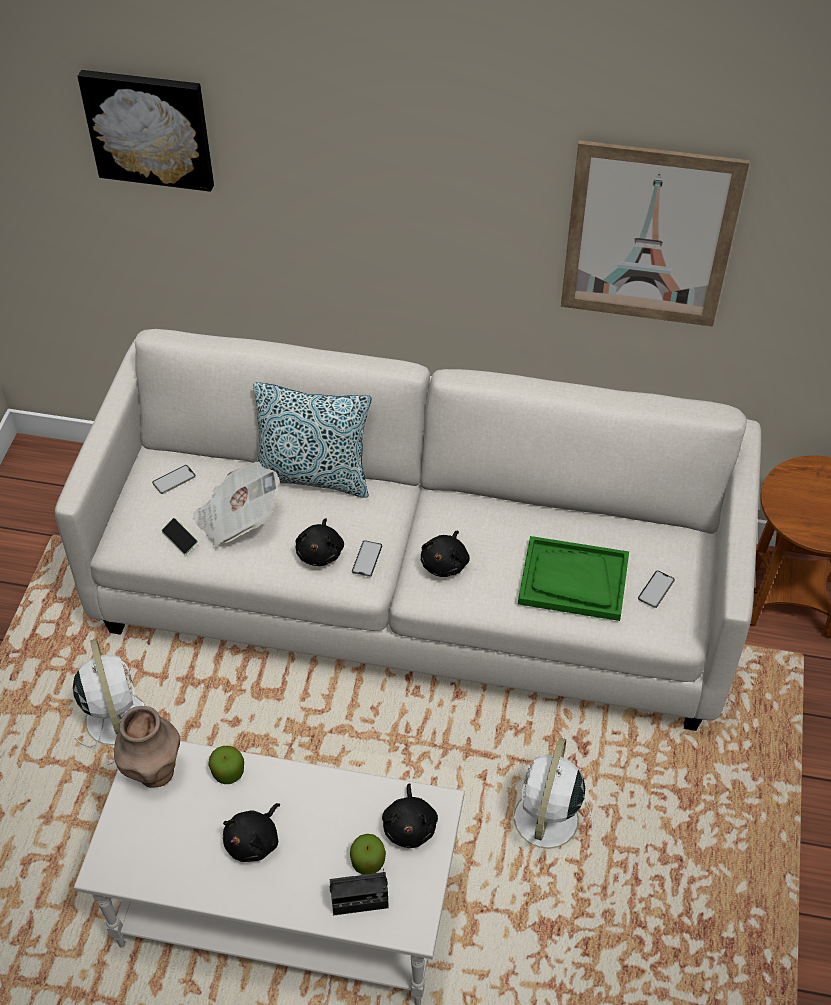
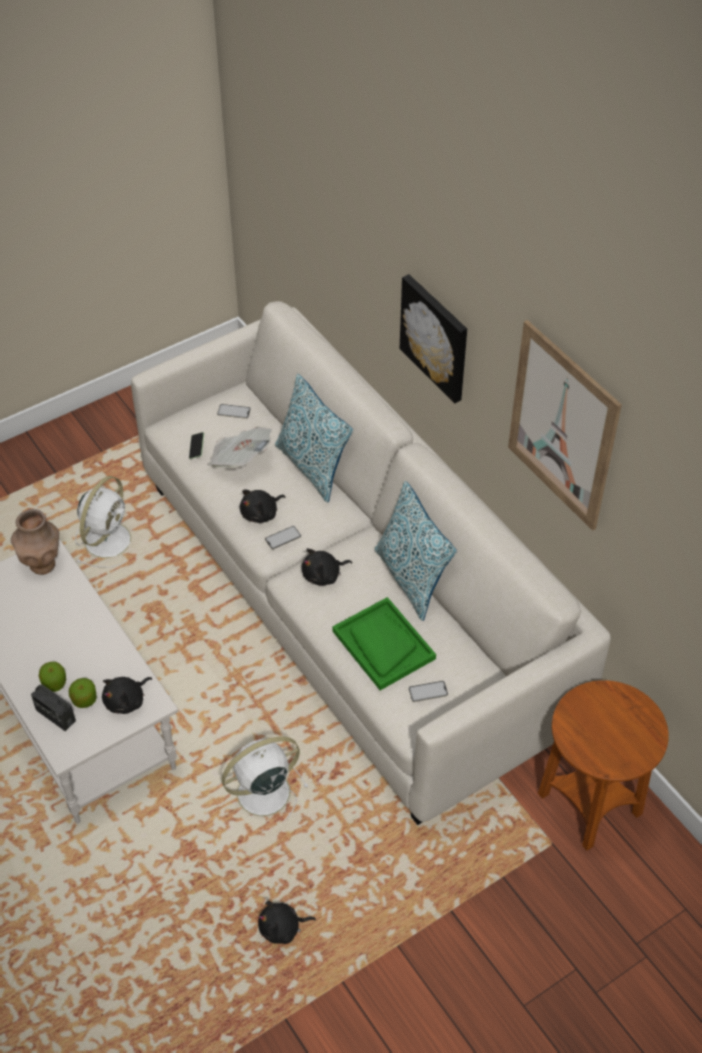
camera: 45 degrees right, 0 degrees up
(150, 128) = (318, 160): picture -> picture (436, 337)
(228, 772) = (75, 594): apple -> apple (54, 683)
(254, 841) = (45, 640): black plush toy -> black plush toy (282, 928)
(522, 508) = (411, 579): none -> pillow

